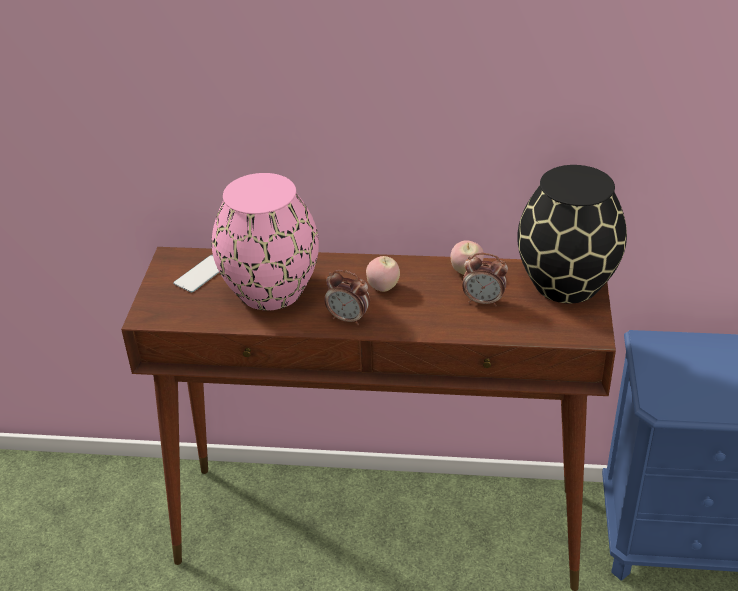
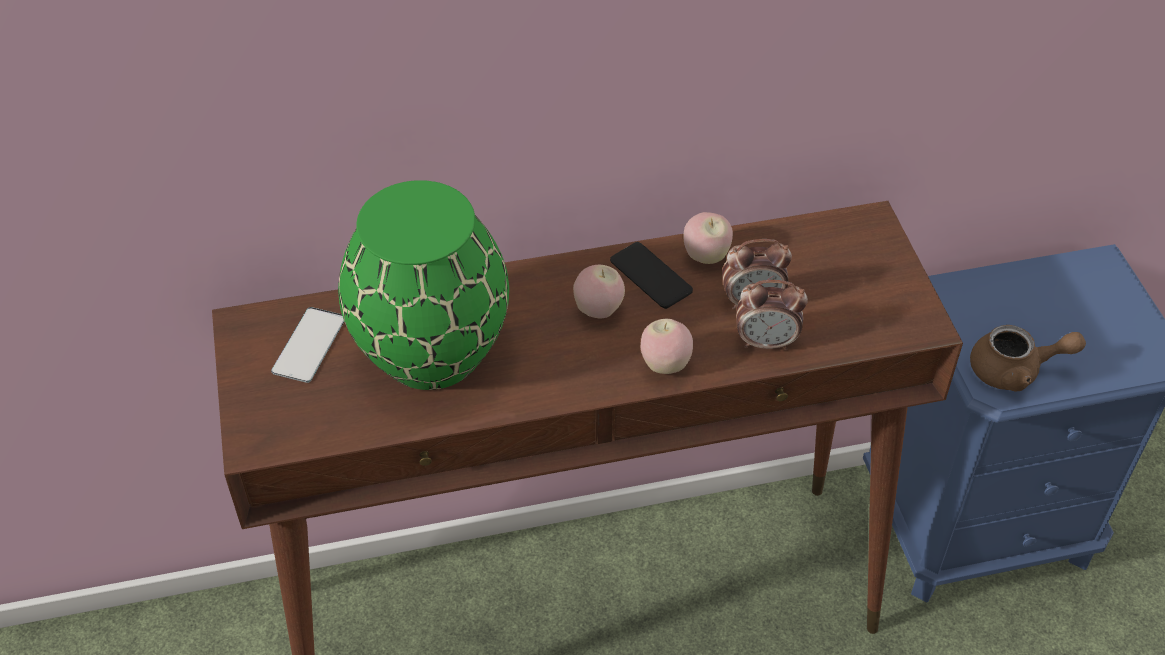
camera: 20 degrees left, 10 degrees up
(272, 291) = (434, 352): pink vase -> green vase
(348, 319) = (571, 375): alarm clock -> alarm clock (766, 342)
(409, 324) = (665, 365): none -> apple
(425, 276) = (651, 276): none -> phone
(567, 284) = (854, 248): black vase -> none
(678, 397) = (1015, 370): none -> brown teapot

